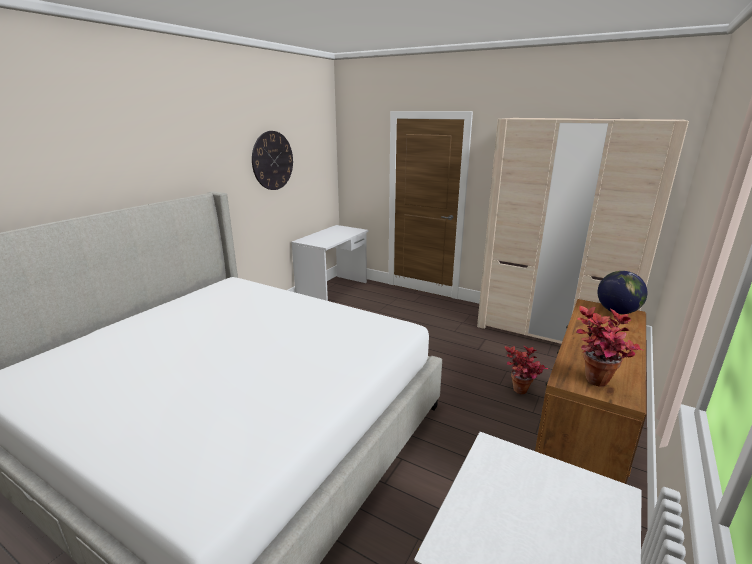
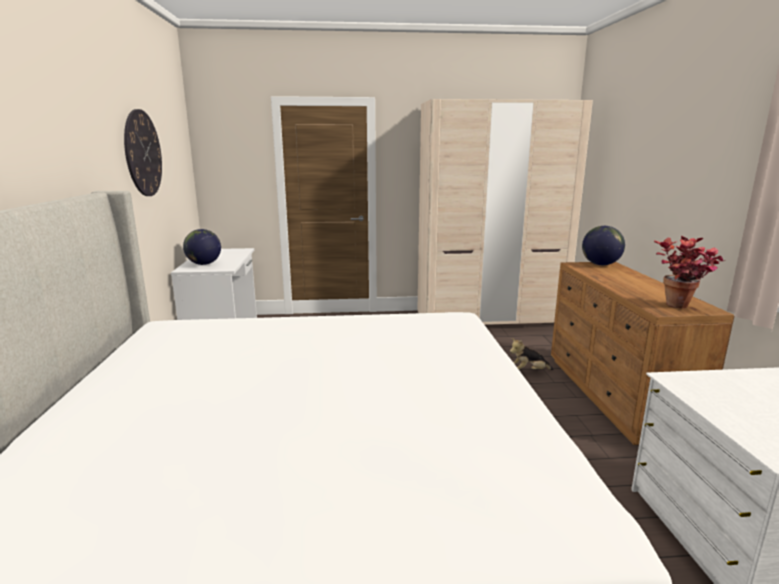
camera: 35 degrees left, 5 degrees down
(317, 238) = (204, 264): none -> globe
(521, 394) = (528, 371): potted plant -> plush toy

